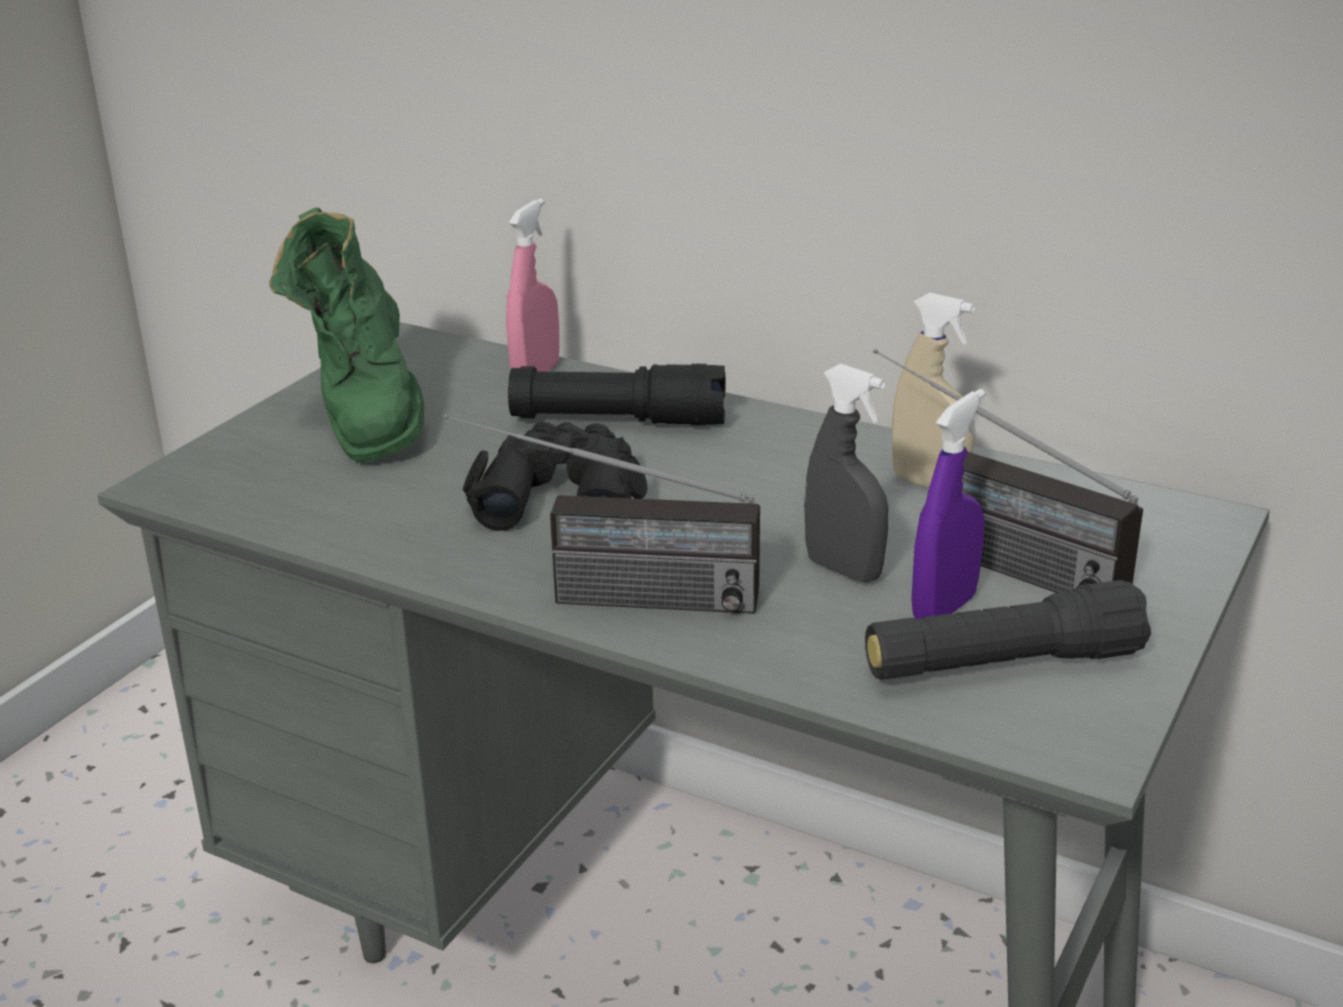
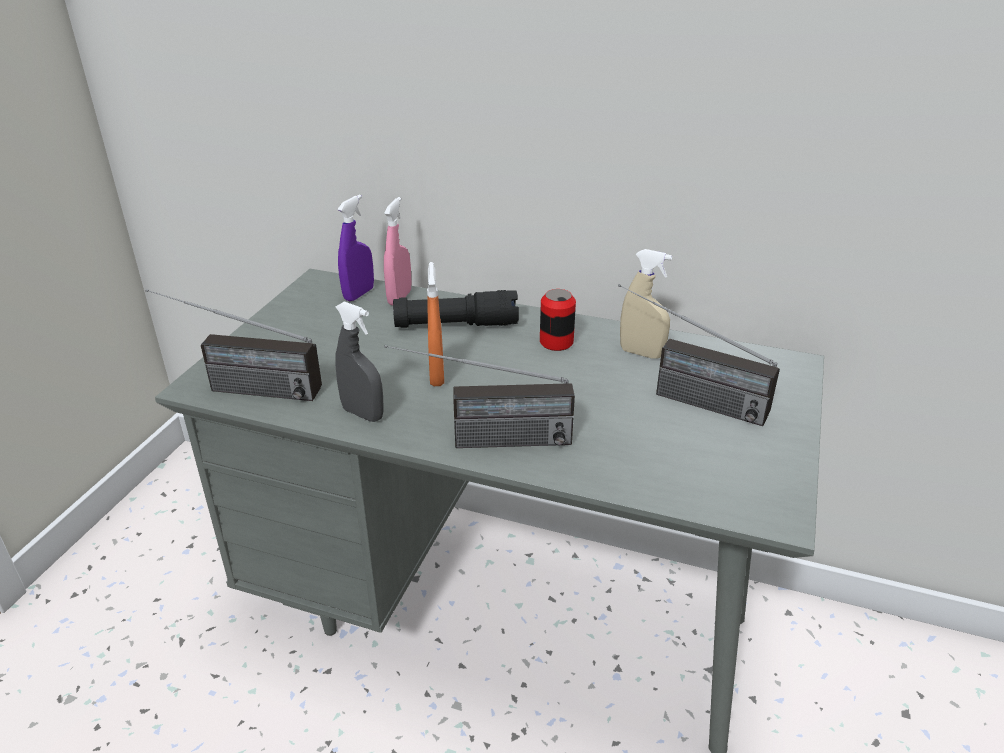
camera: 10 degrees left, 5 degrees up
(230, 490) = (238, 387): none -> radio
(367, 416) = (307, 332): green boot -> none
(560, 494) = (437, 375): black binoculars -> orange spray bottle
(783, 457) = (556, 342): none -> can
(843, 569) = (611, 412): grey spray bottle -> grey spray bottle (363, 414)
(944, 608) = (674, 432): purple spray bottle -> purple spray bottle (359, 294)
(1002, 665) = (717, 465): black flashlight -> none

